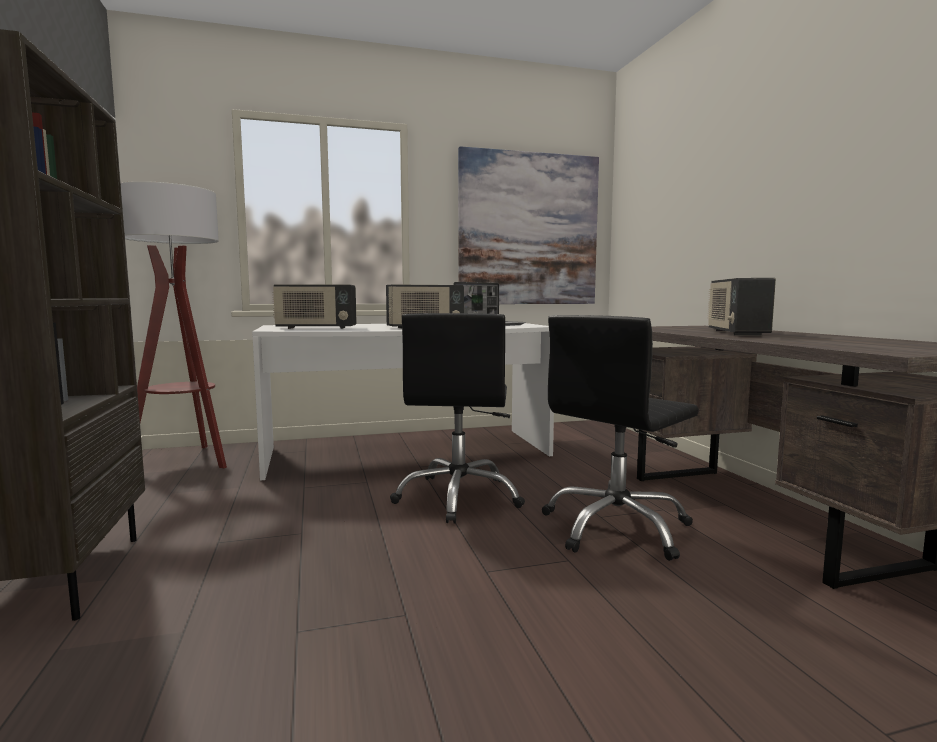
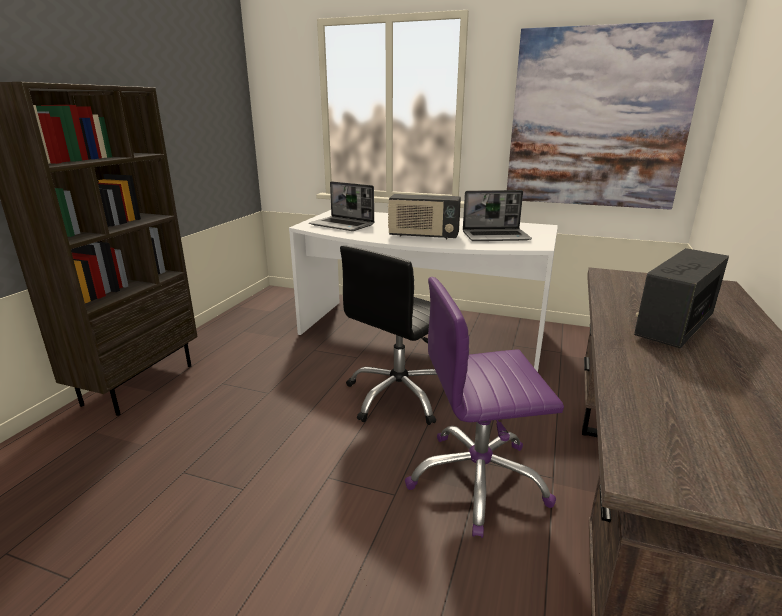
camera: 35 degrees right, 15 degrees up
(185, 461) = (278, 303): floor lamp -> none
(316, 328) = (342, 225): radio -> laptop
(616, 528) = (478, 480): black office chair -> purple office chair

